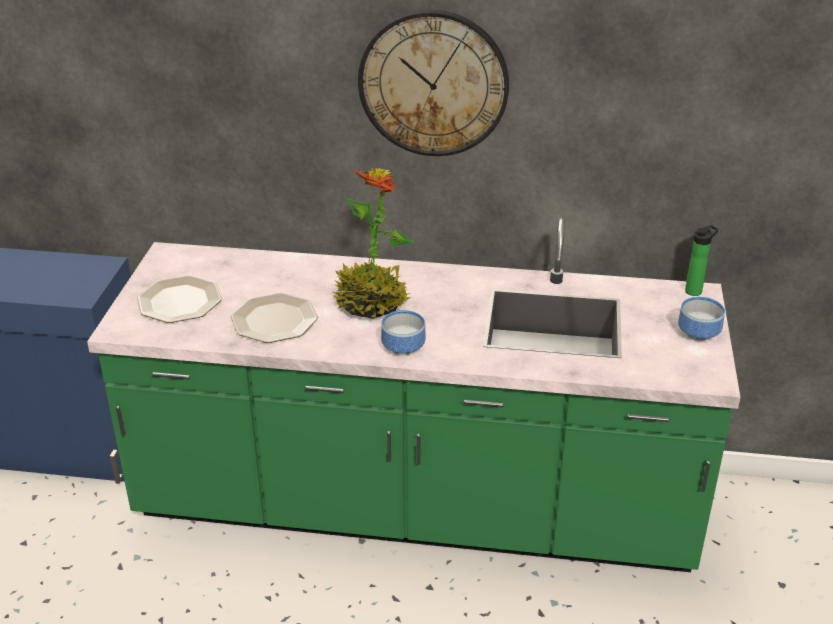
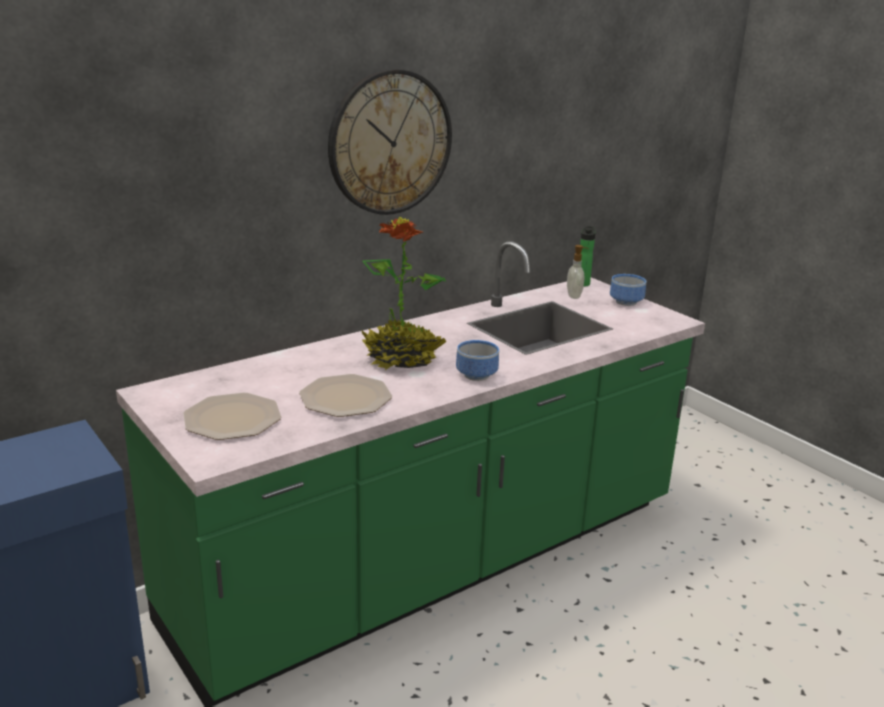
camera: 45 degrees left, 10 degrees down
(655, 303) = (574, 296): none -> soap dispenser

